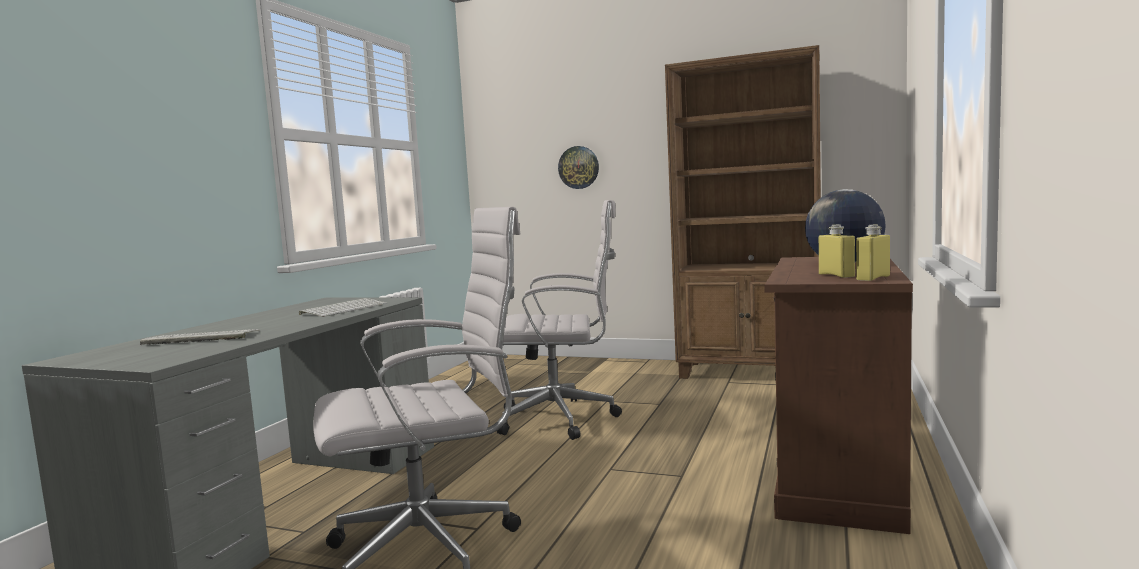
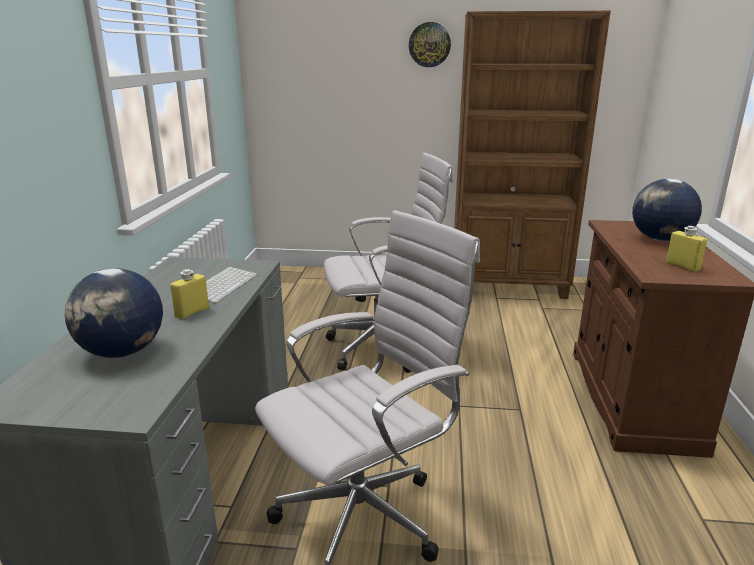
camera: 15 degrees left, 15 degrees up
(200, 338) = (122, 352): keyboard -> globe
(578, 167) = (359, 95): wall clock -> wall clock (429, 44)
(873, 278) = (719, 274): yellow bottle -> yellow bottle (192, 312)

